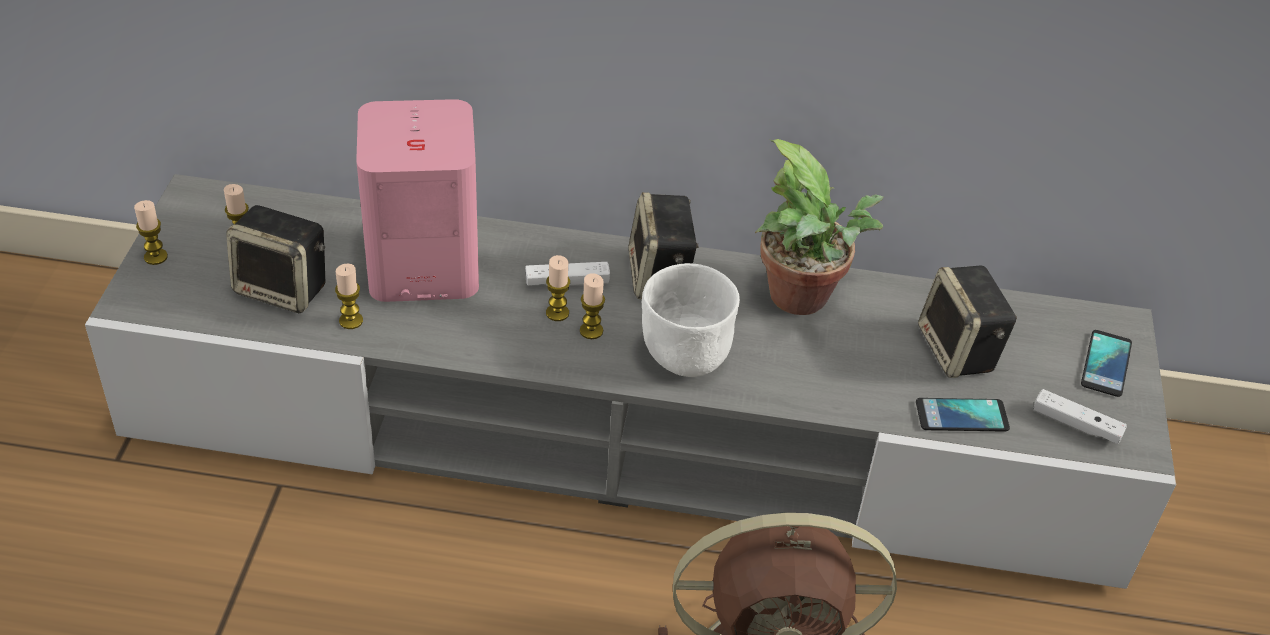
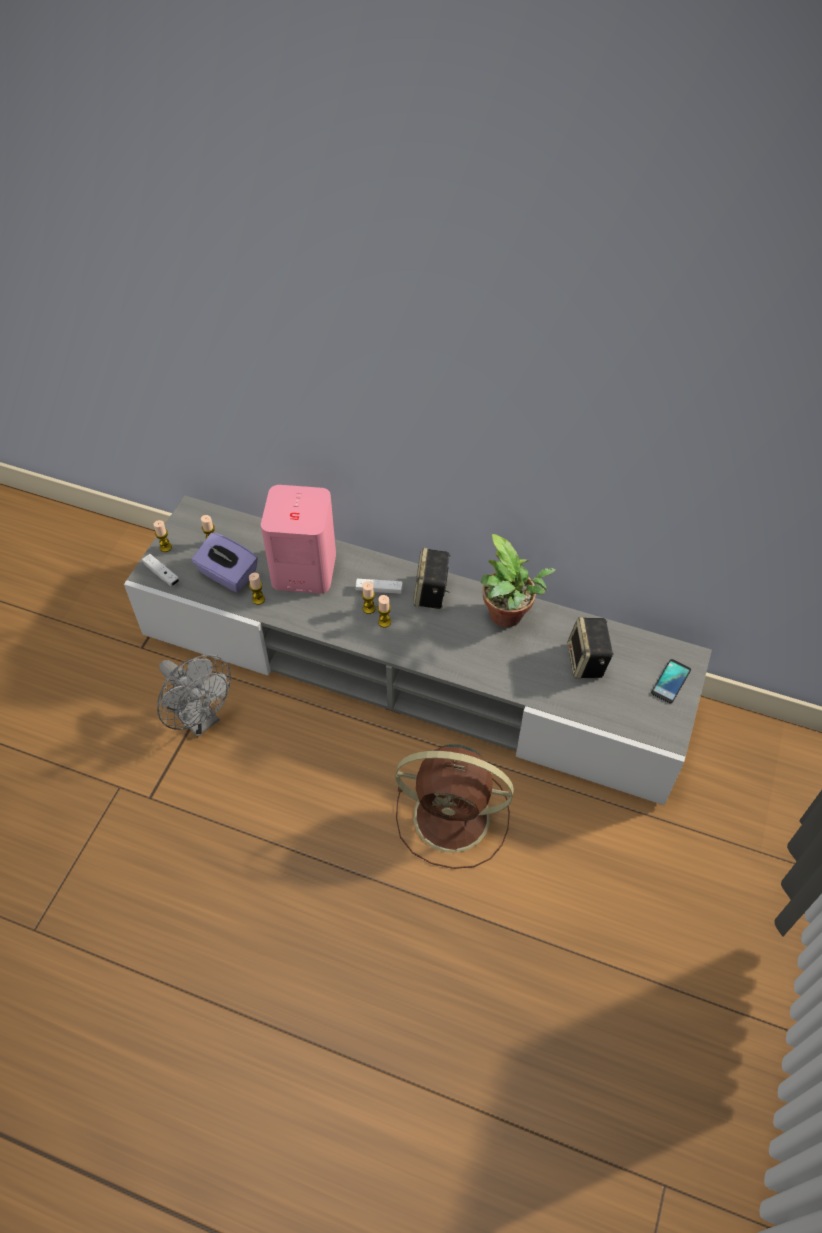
camera: 15 degrees right, 10 degrees up
(256, 568) = (200, 719): none -> grey fan
(284, 289) = (227, 575): speaker -> purple tissue box
(684, 357) = (430, 645): white bowl -> none
(961, 416) = (575, 702): phone -> none
(1076, 425) = (639, 717): white game controller -> white game controller (161, 574)

